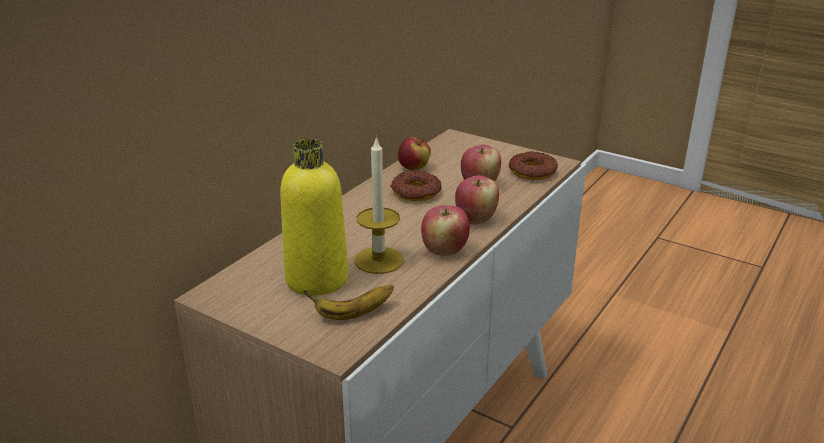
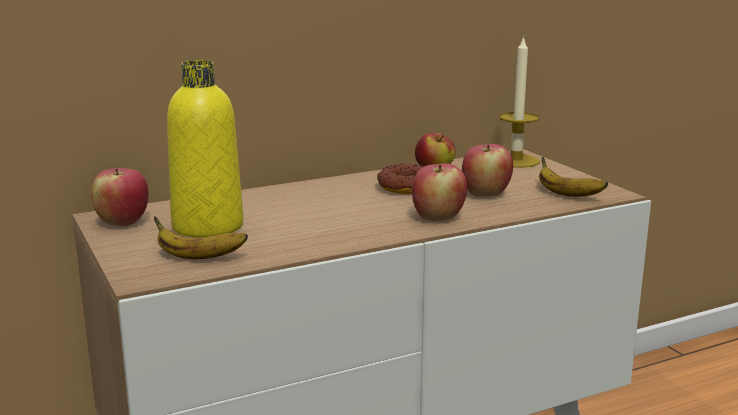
camera: 30 degrees right, 10 degrees down
(379, 260) = (287, 226): candle -> candle (516, 161)
(444, 251) = (364, 233): apple -> apple (122, 222)
(532, 172) = (566, 194): donut -> banana

